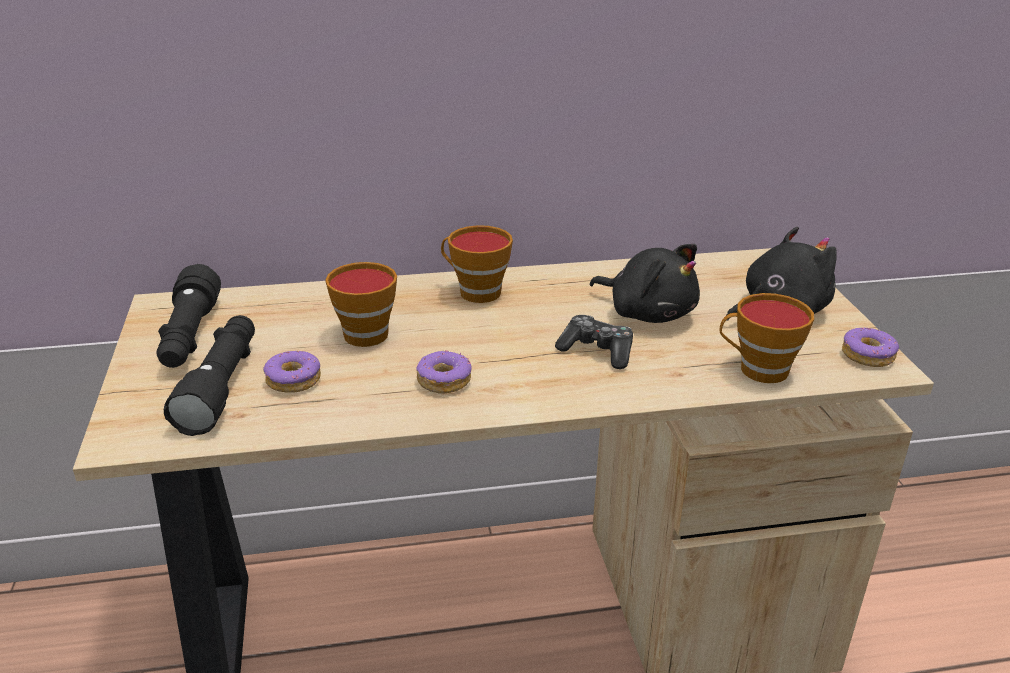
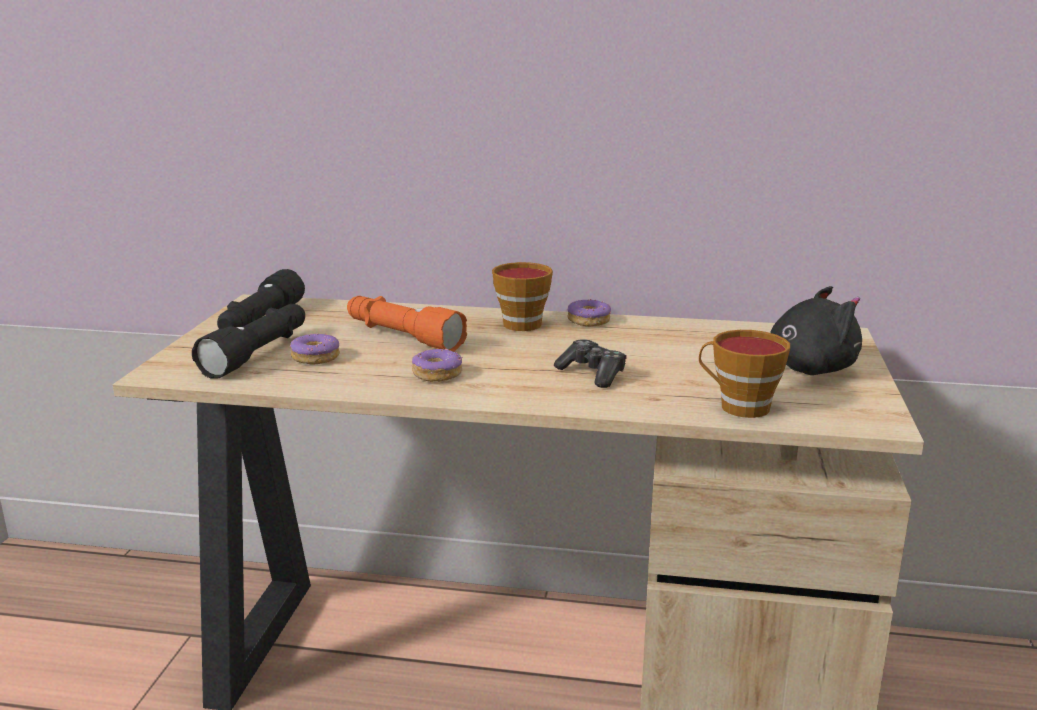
camera: 20 degrees right, 10 degrees down
(368, 332) = (402, 337): cup -> orange flashlight
(648, 313) = (667, 355): black plush toy -> none
(868, 355) = (868, 412): donut -> donut (589, 321)

